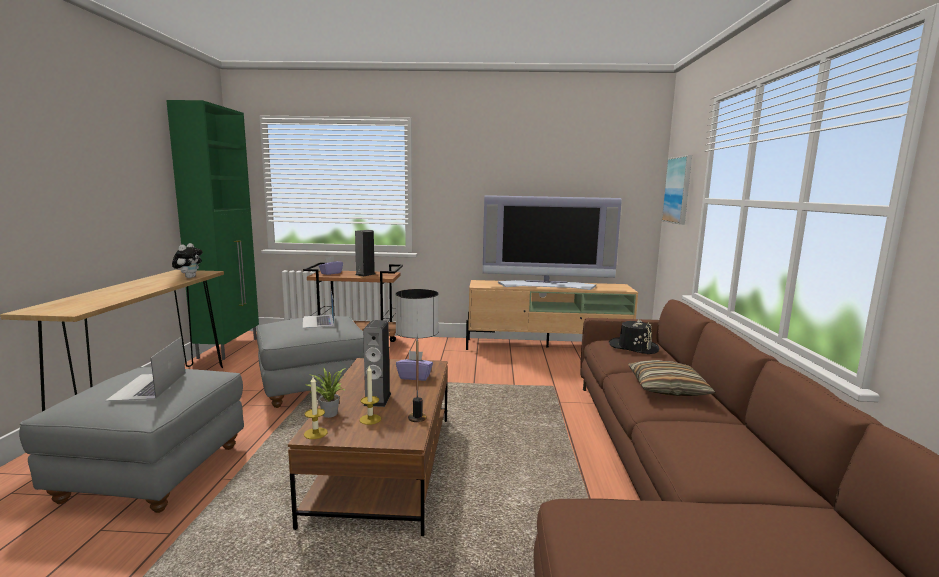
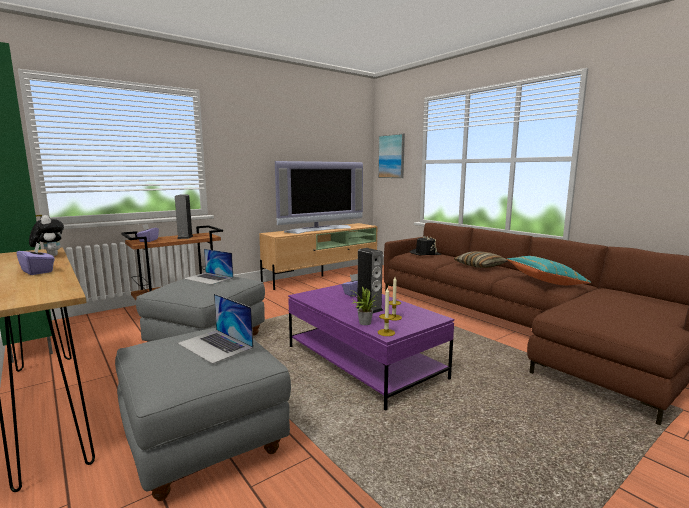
camera: 40 degrees left, 0 degrees up
(137, 289) = (38, 271): none -> purple tissue box
(385, 466) = (363, 362): brown coffee table -> purple coffee table
(417, 418) = (414, 309): table lamp -> none
(709, 452) = (545, 282): none -> turquoise pillow

